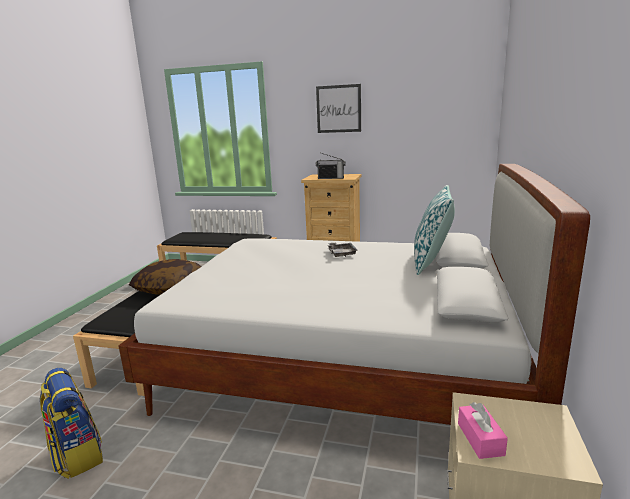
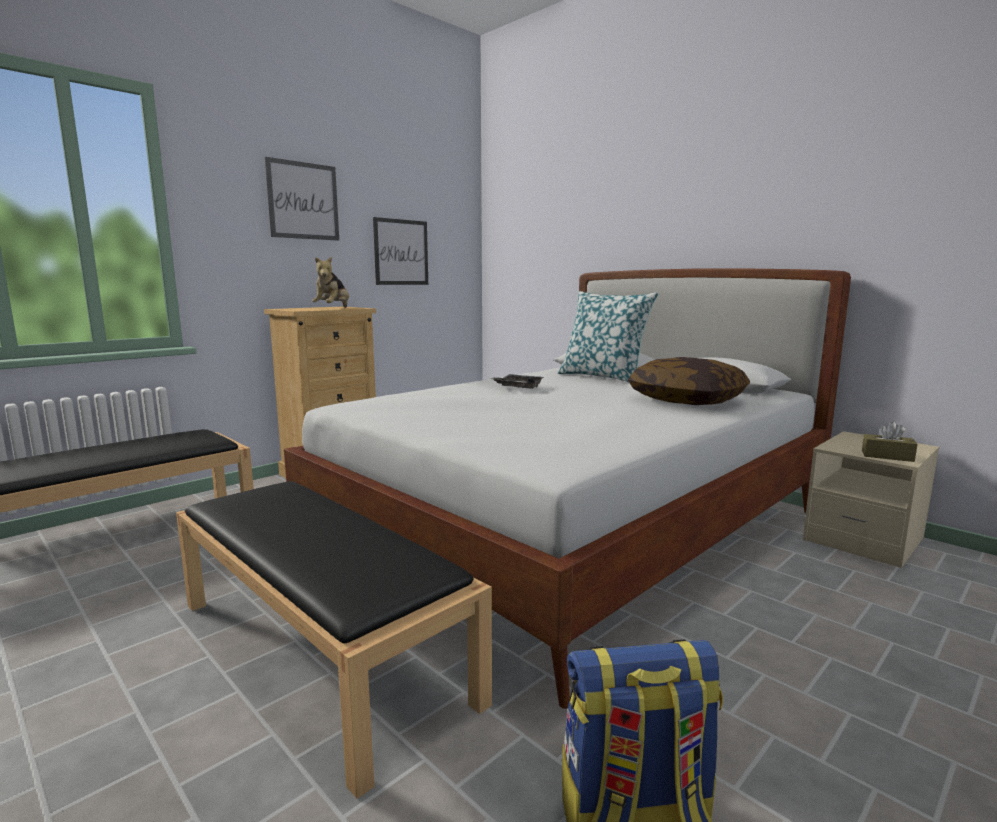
camera: 60 degrees left, 5 degrees down
(169, 287) = (301, 518): pillow -> pillow (686, 401)
(331, 178) = (333, 309): radio -> plush toy
(411, 136) = (401, 252): none -> picture
(480, 439) = (887, 456): pink tissue box -> brown tissue box

